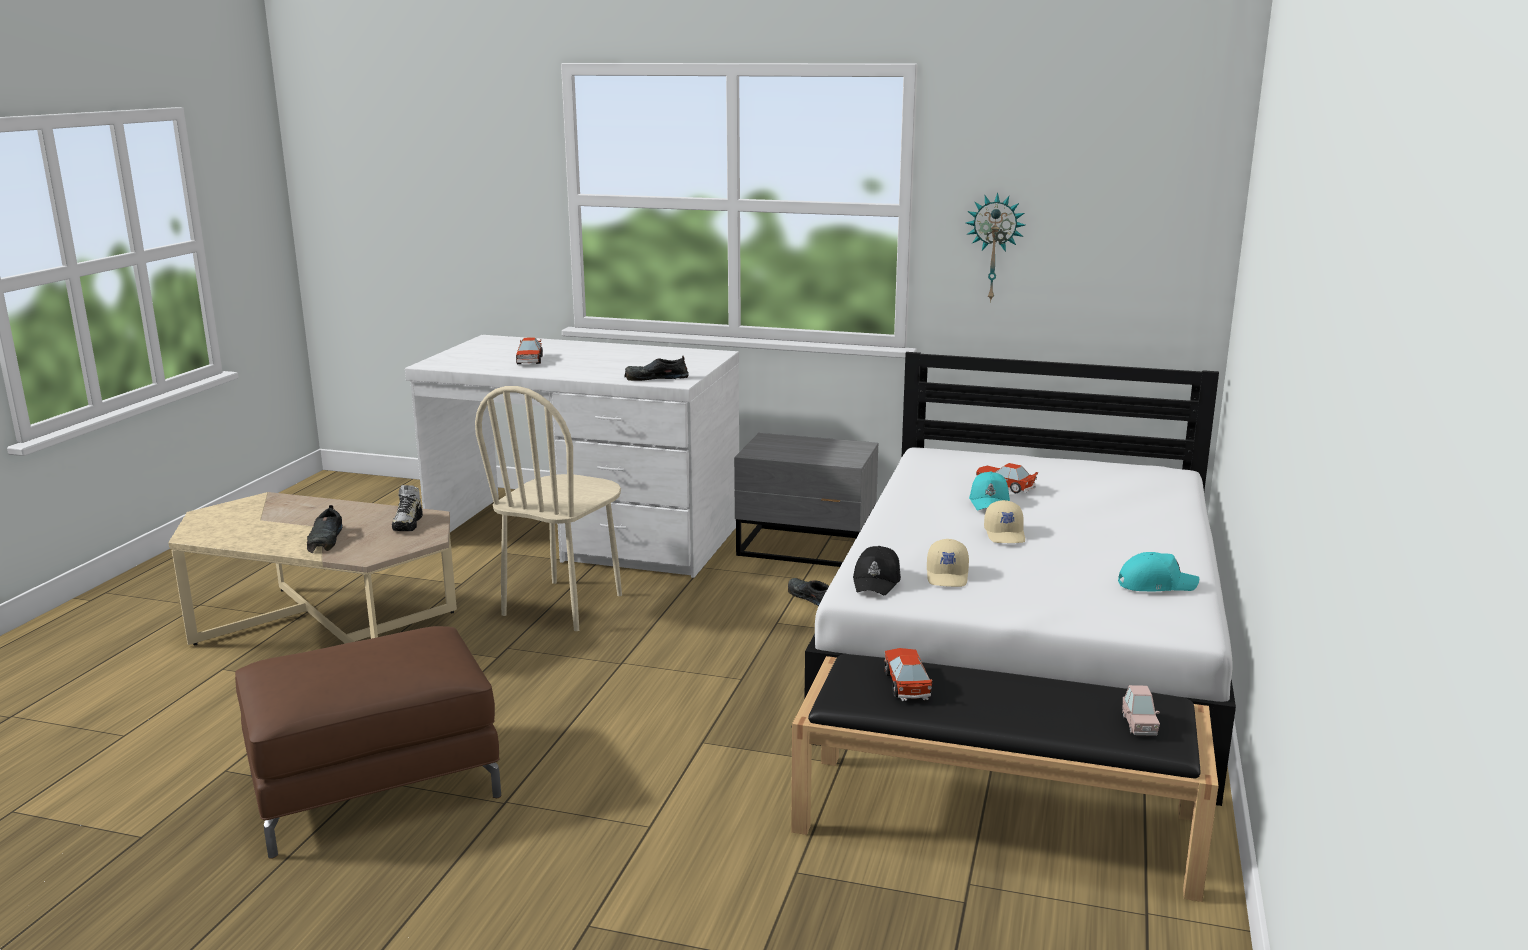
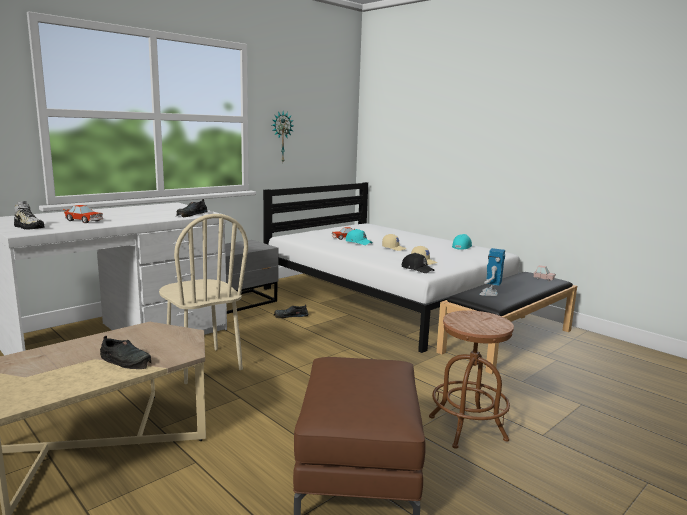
camera: 60 degrees left, 5 degrees down
(408, 524) = (149, 334): shoe -> shoe (29, 227)
(551, 846) = (467, 428): none -> brown stool
(906, 684) = (490, 294): toy car -> toy robot

